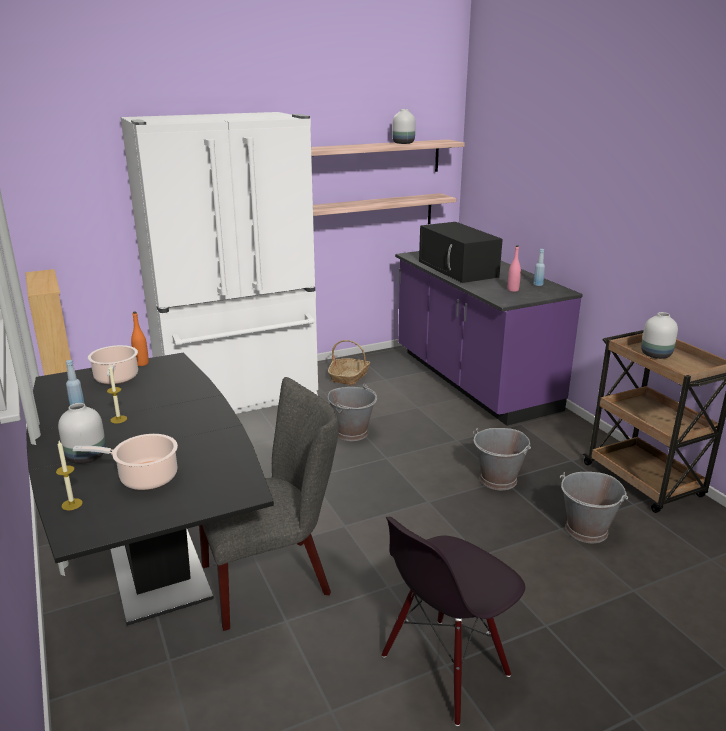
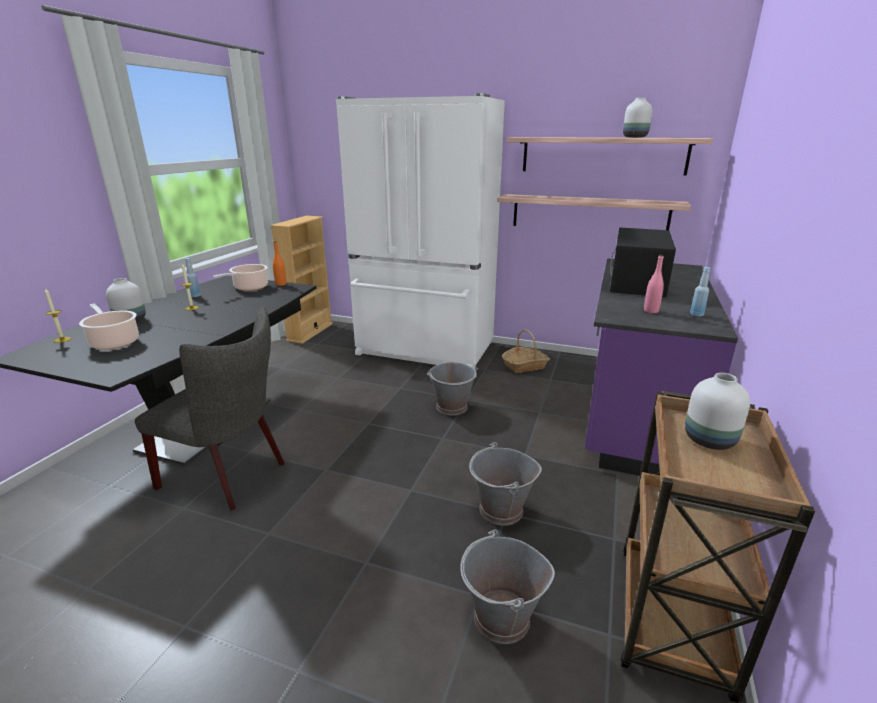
camera: 45 degrees right, 0 degrees up
(445, 667) = (181, 628): black chair -> none

